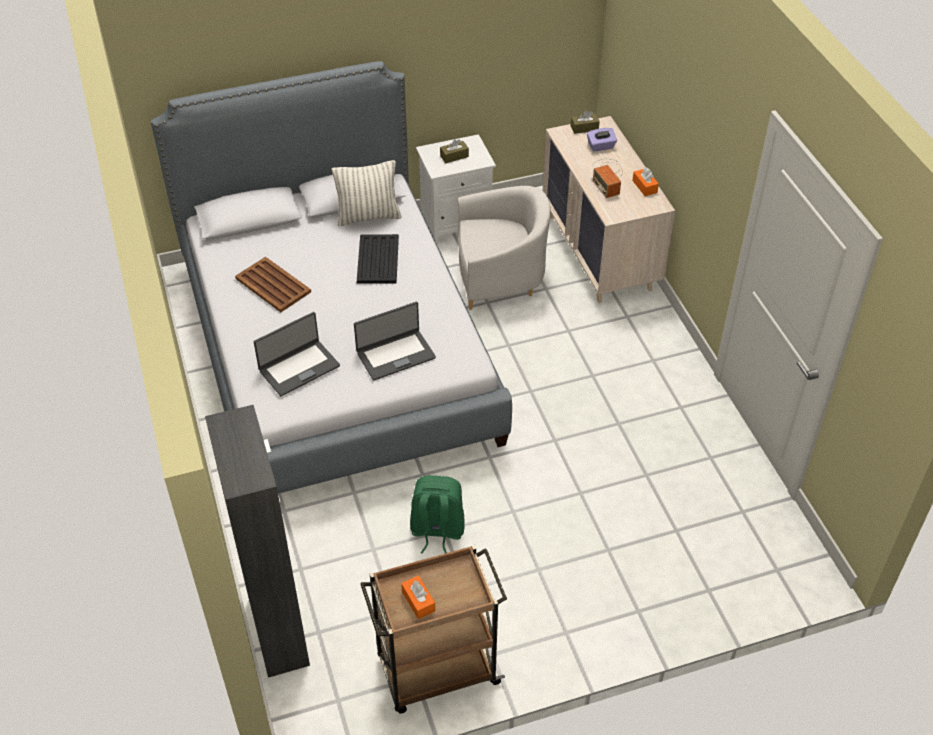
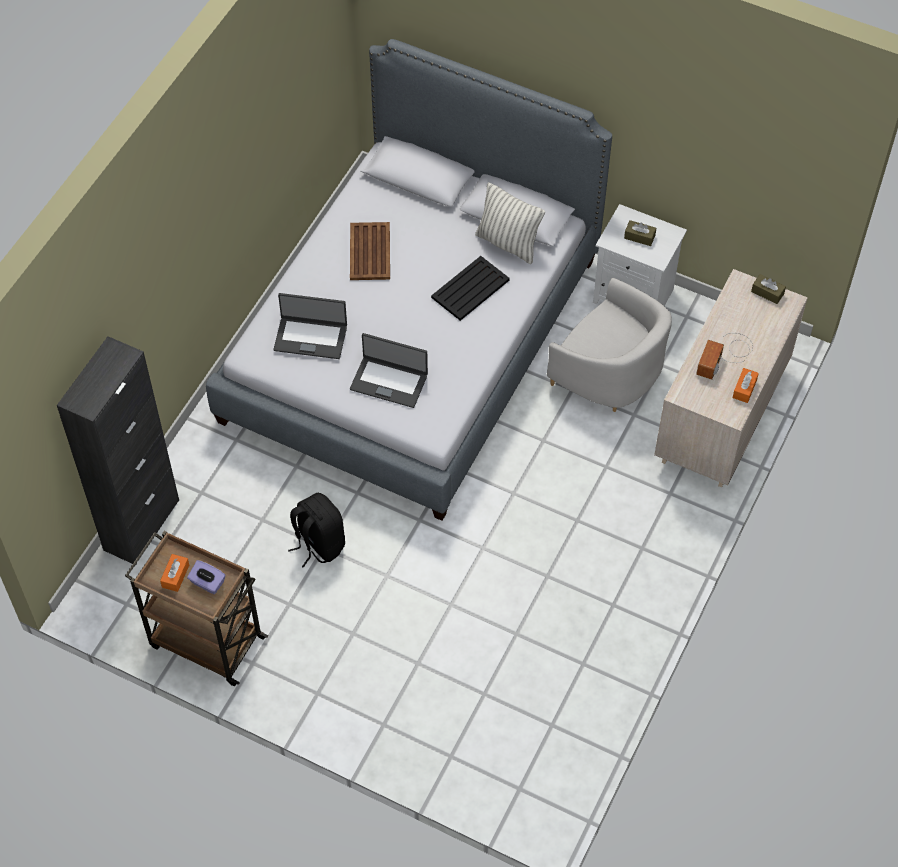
camera: 45 degrees right, 10 degrees up
(437, 530) = (318, 543): green backpack -> black backpack
(601, 146) = (758, 322): purple tissue box -> purple tissue box (207, 583)

